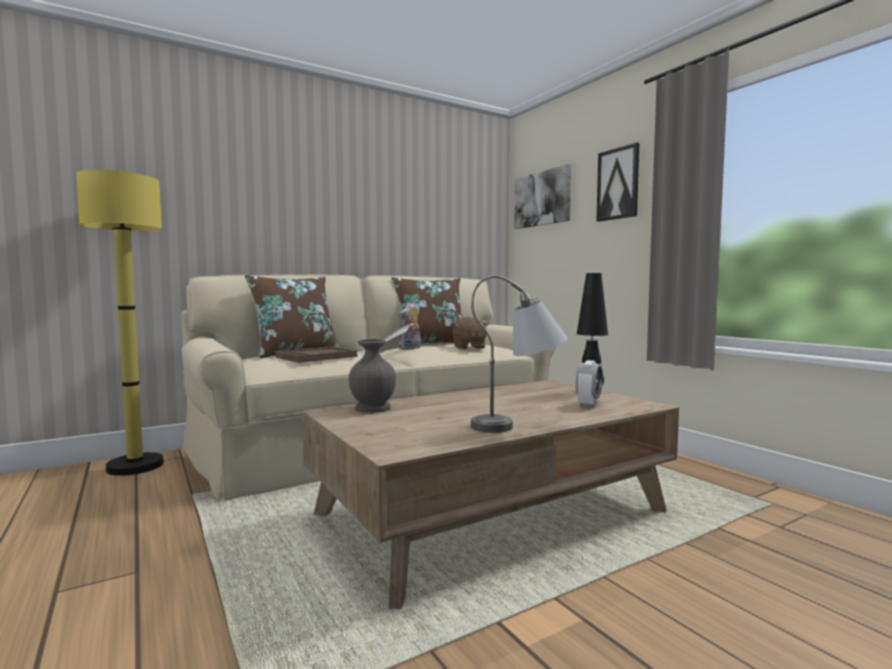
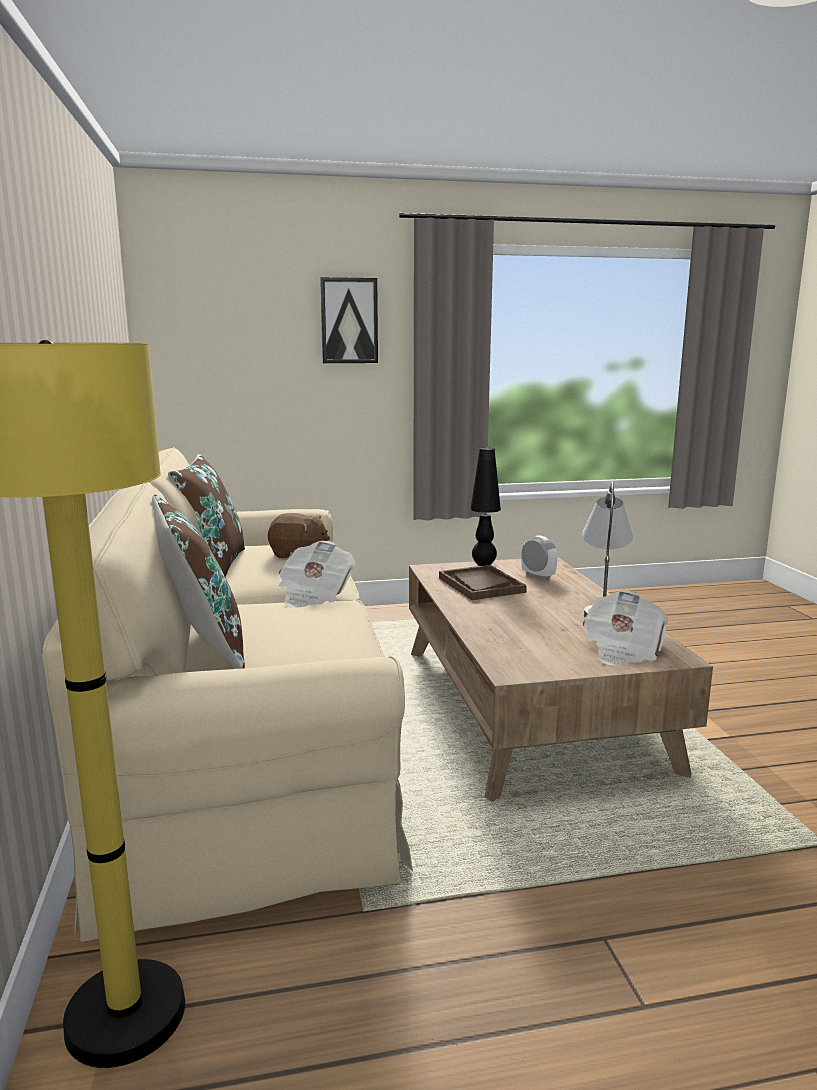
camera: 70 degrees left, 10 degrees up
(316, 357) = (303, 631): brown tray -> brown tray (480, 585)
(372, 408) = (507, 651): grey vase -> none
(399, 434) = (622, 650): none -> newspaper
(410, 348) = (253, 579): plush toy -> none
(542, 199) = (212, 318): picture -> none

